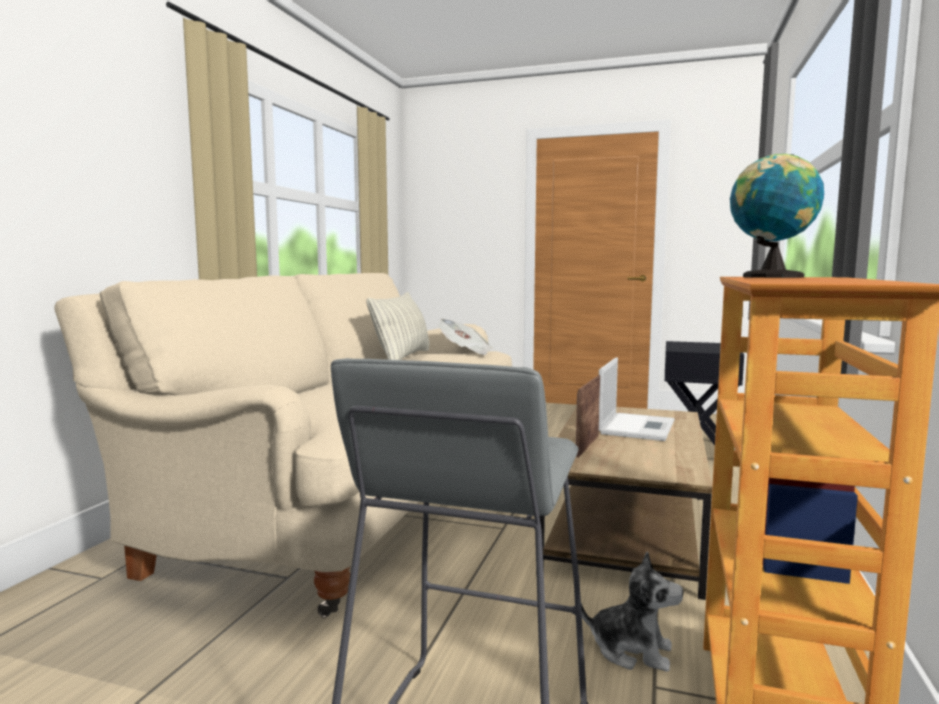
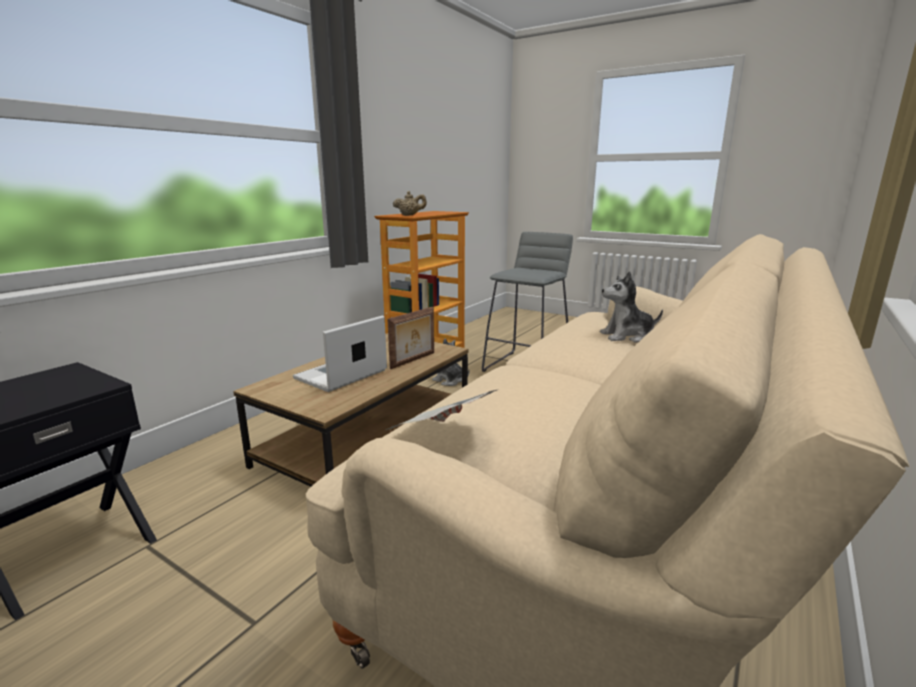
camera: 165 degrees left, 10 degrees up
(323, 391) = (627, 336): none -> plush toy
(402, 358) = (567, 411): pillow -> none
(769, 277) = (410, 215): globe -> beige teapot

